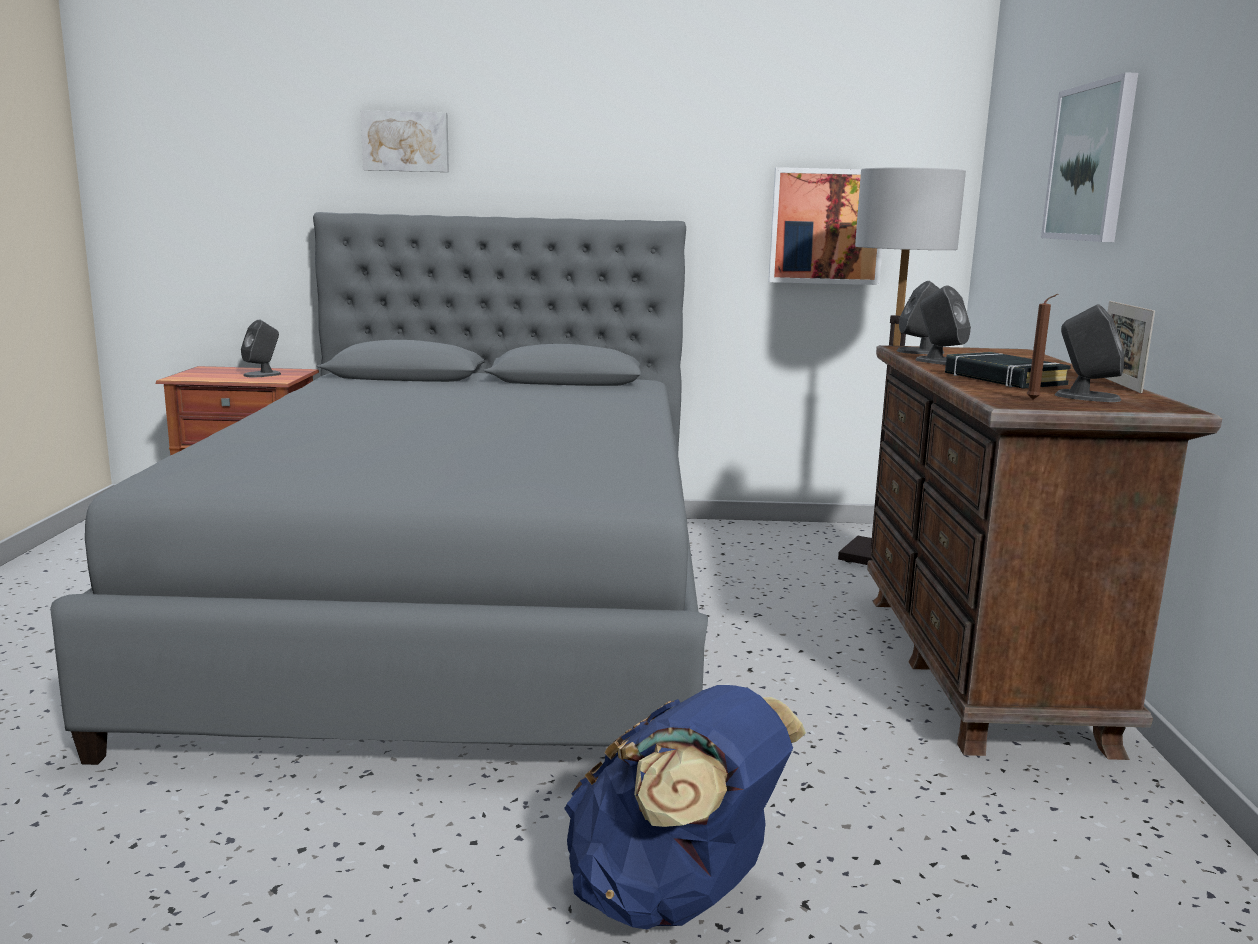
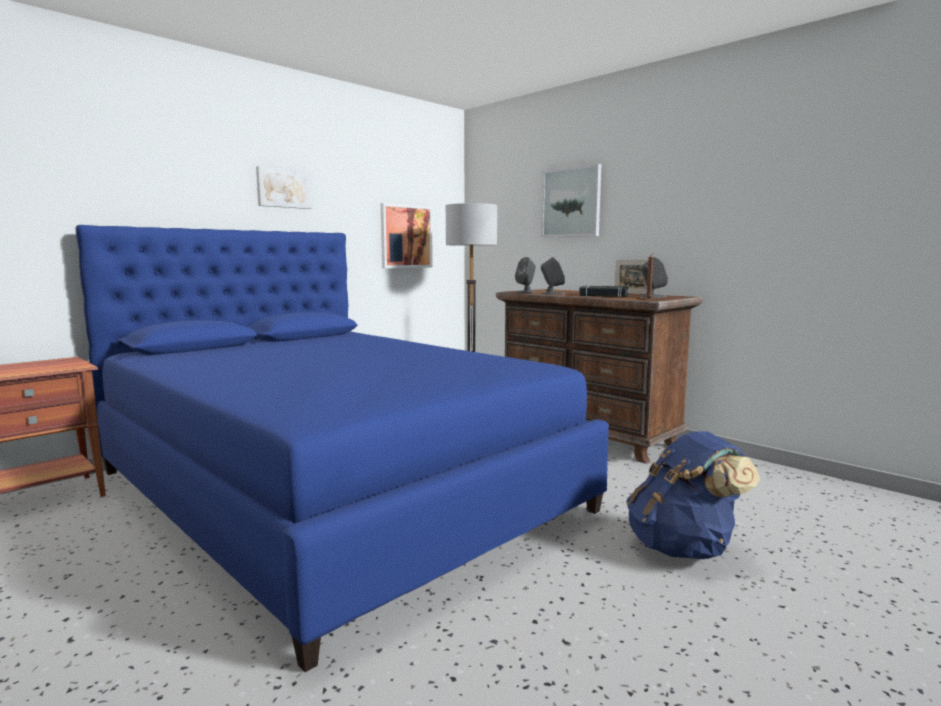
camera: 45 degrees left, 5 degrees down
(262, 374) = (45, 365): grey speaker -> none
(406, 141) = (148, 173): picture -> picture (283, 188)
(462, 605) = (333, 490): grey bed -> blue bed

